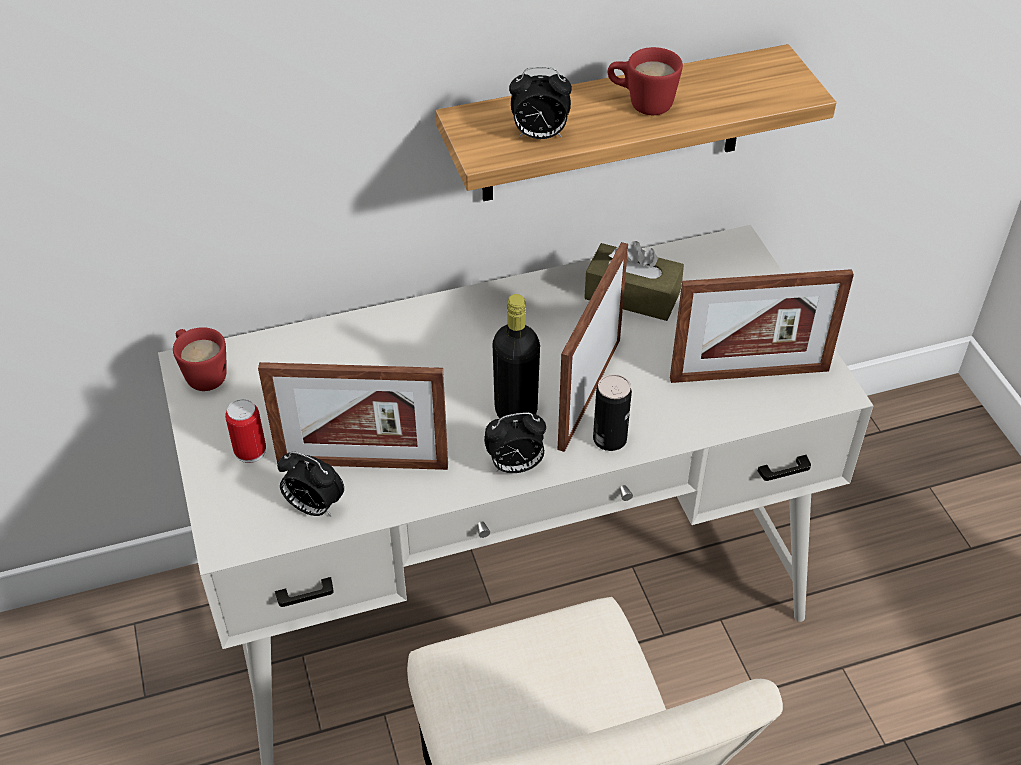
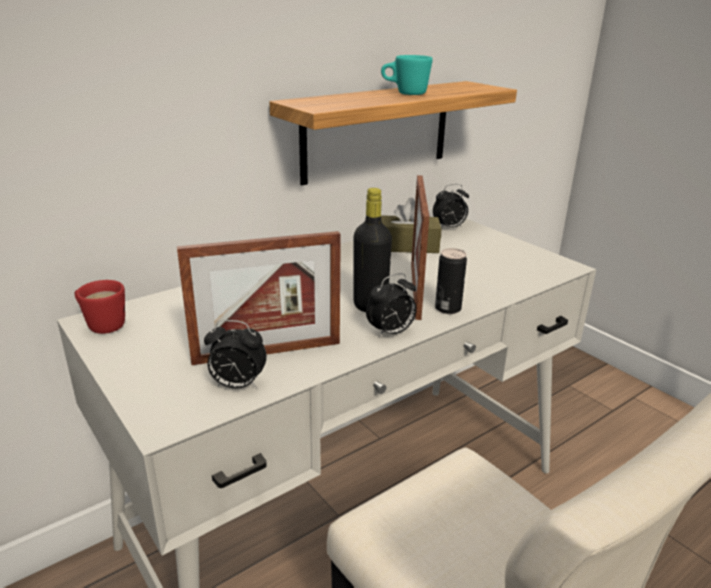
camera: 20 degrees left, 20 degrees down
(250, 451) = (163, 361): can -> none
(539, 136) = (351, 102): alarm clock -> alarm clock (449, 228)
(641, 104) = (405, 93): red mug -> turquoise mug
(749, 374) = (510, 267): picture frame -> none

